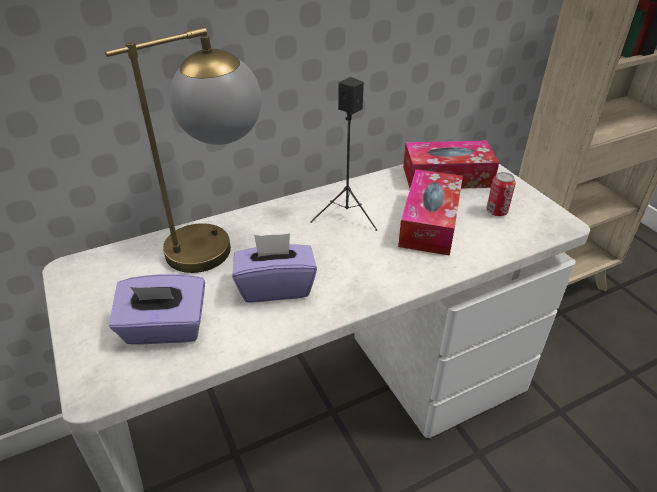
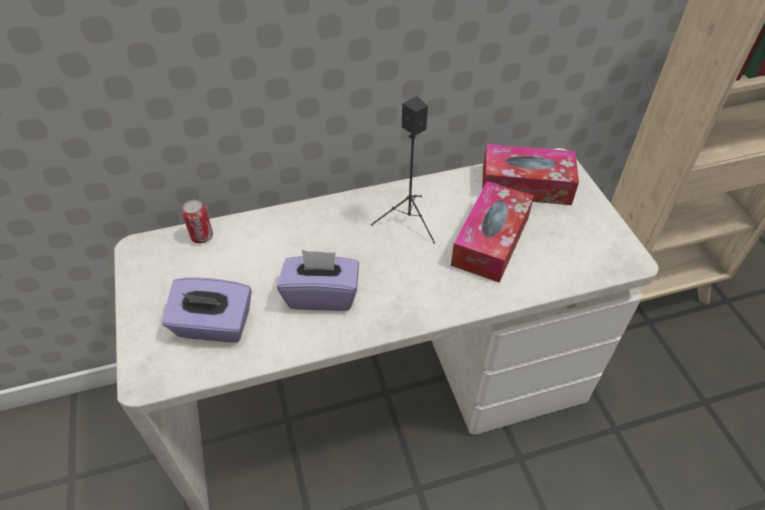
camera: 10 degrees right, 10 degrees up
(219, 241) = (278, 236): table lamp -> none
(496, 211) = (565, 236): can -> can (202, 237)

